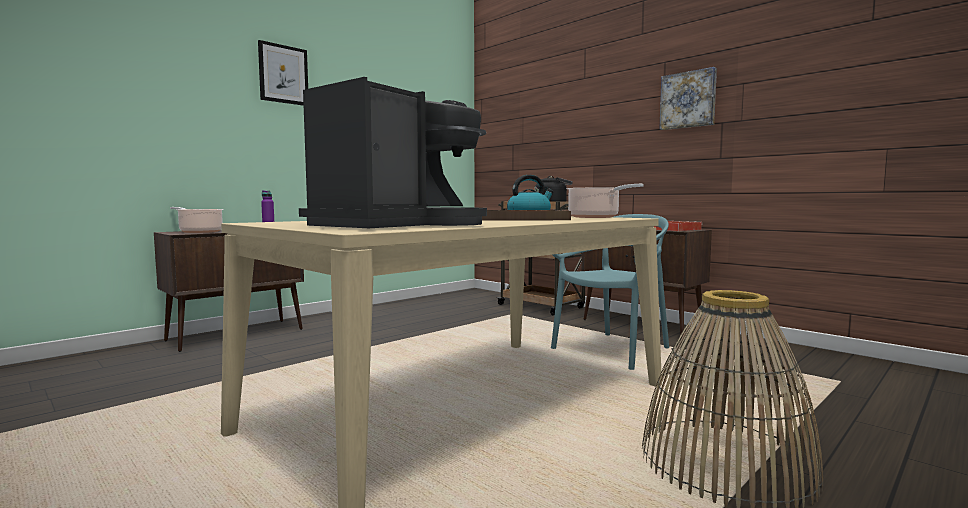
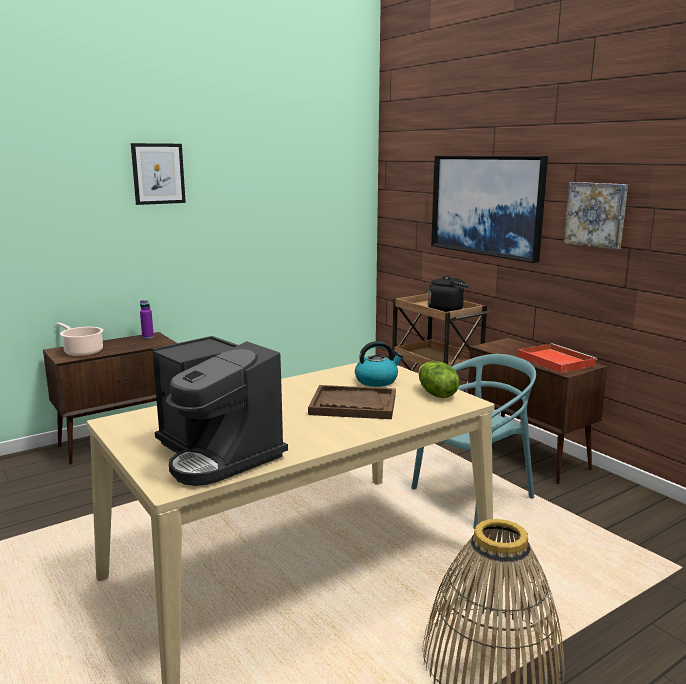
camera: 10 degrees right, 10 degrees up
(399, 225) = (218, 454): coffee machine -> coffee machine turned 90 degrees clockwise
(581, 115) = (486, 205): none -> picture
(595, 217) = (436, 394): cooking pot -> lettuce

